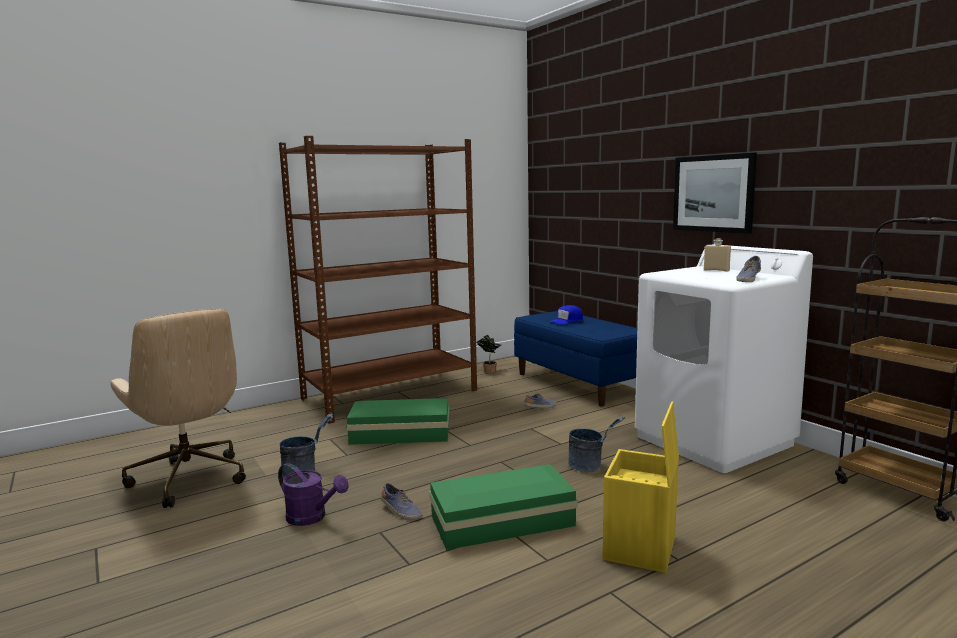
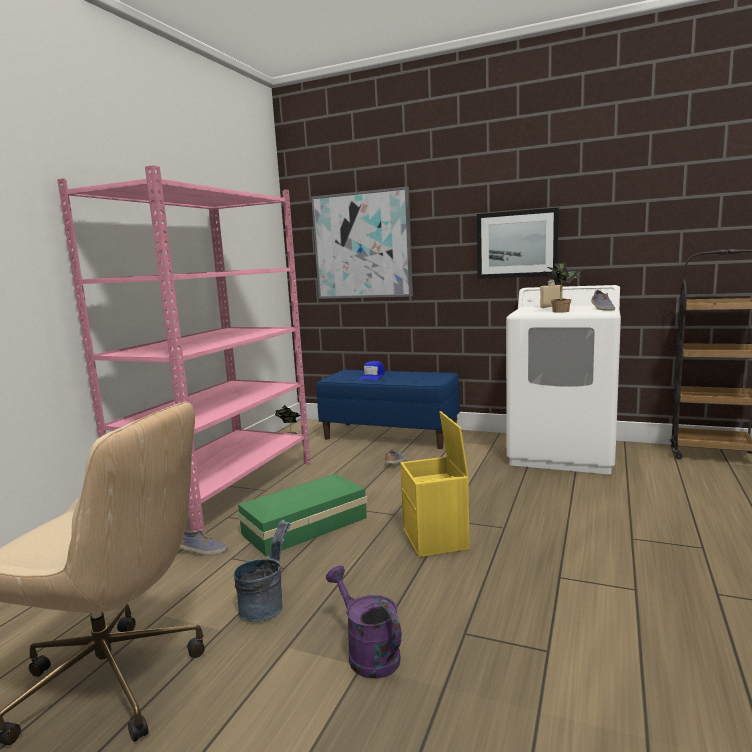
camera: 35 degrees left, 0 degrees up
(312, 517) = (367, 653): purple watering can -> purple watering can turned 120 degrees counterclockwise
(390, 394) = (223, 491): brown bookcase -> pink bookcase
(400, 511) = (446, 603): shoe -> shoe (202, 551)
(505, 521) = (547, 571): green storage box -> none
(582, 186) = (362, 245): none -> picture
(591, 466) = (522, 499): grey bucket -> none
(641, 548) = (670, 550): yellow storage box -> yellow storage box (436, 539)
(698, 276) = (561, 311): none -> potted plant

